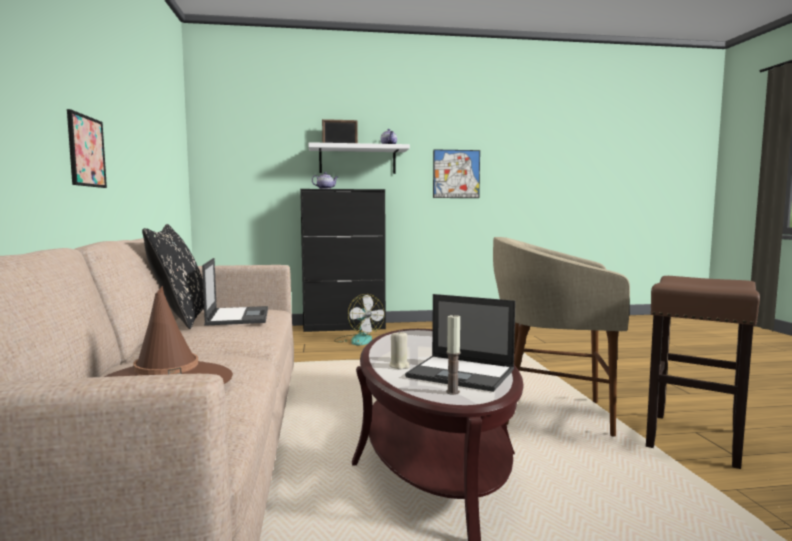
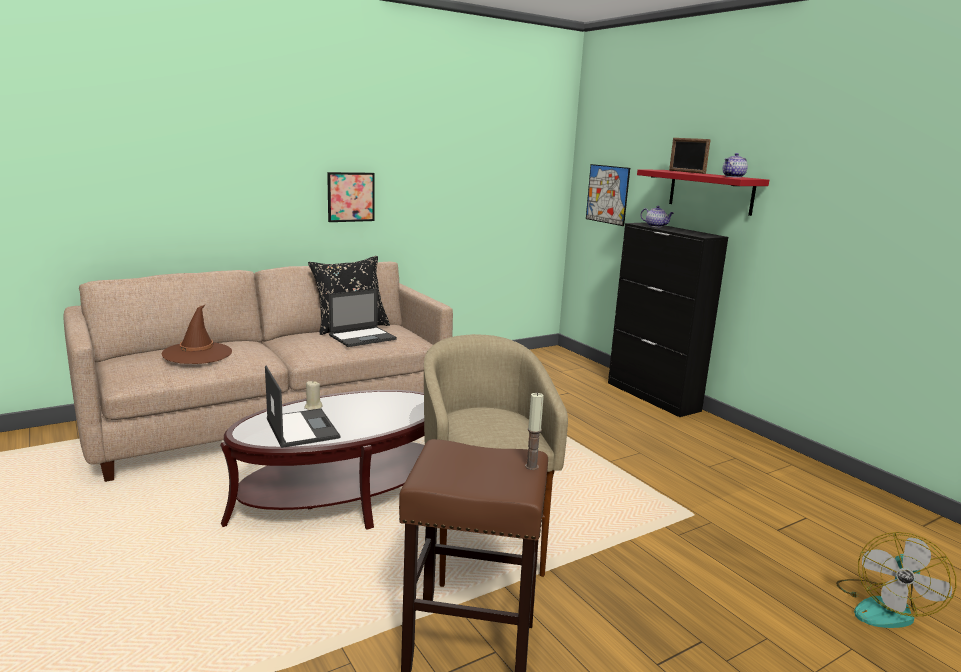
camera: 65 degrees right, 10 degrees up
(357, 160) = (710, 192): white shelf -> red shelf
(358, 340) = (615, 412): fan -> fan (884, 607)
(452, 392) = (257, 429): candle -> candle (531, 466)
(456, 174) = (838, 228): picture -> picture (607, 194)
(462, 373) = (301, 428): laptop -> laptop turned 150 degrees clockwise

